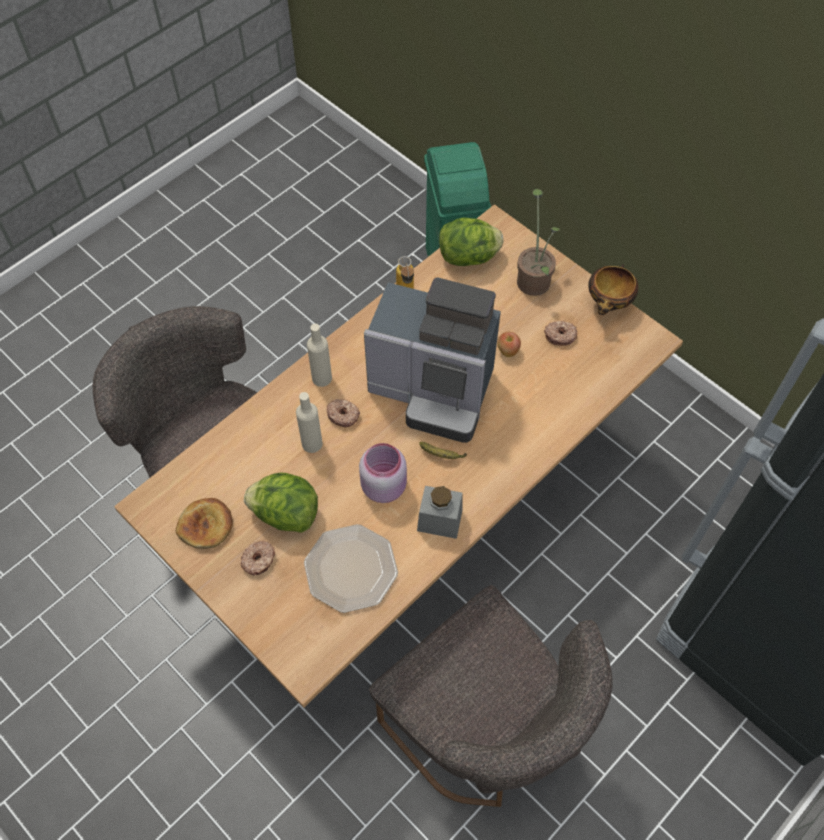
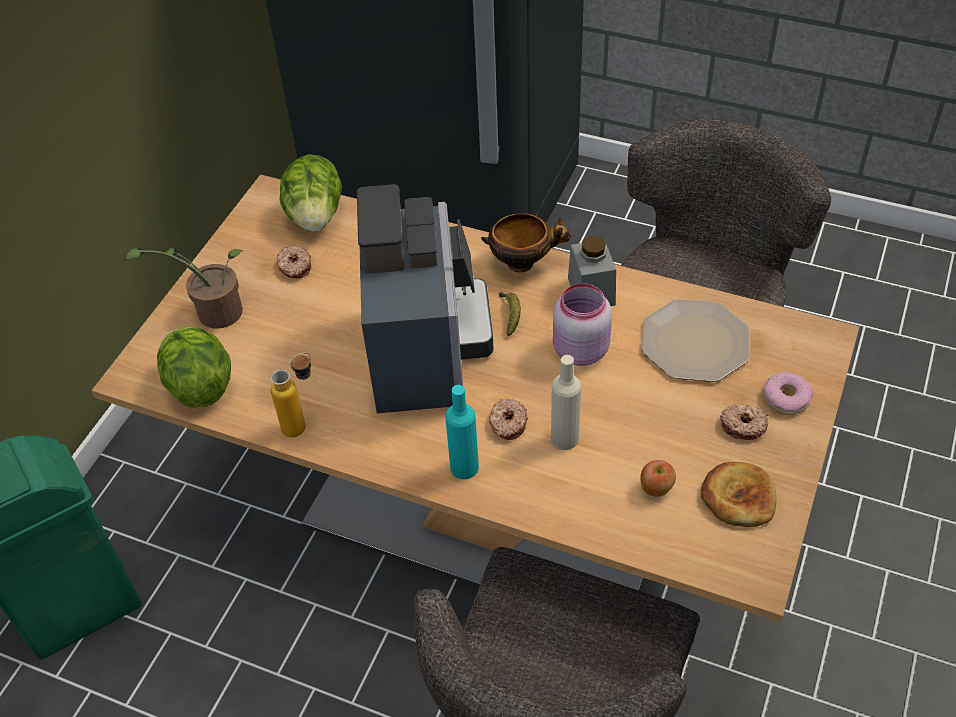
camera: 110 degrees left, 10 degrees down
(265, 604) = (786, 398): none -> donut
(285, 514) = (671, 426): lettuce -> lettuce (315, 216)
(322, 378) = (464, 467): beige bottle -> turquoise bottle
(507, 351) = (338, 304): apple -> apple (656, 489)
(608, 305) = (232, 239): bowl -> bowl (523, 263)

